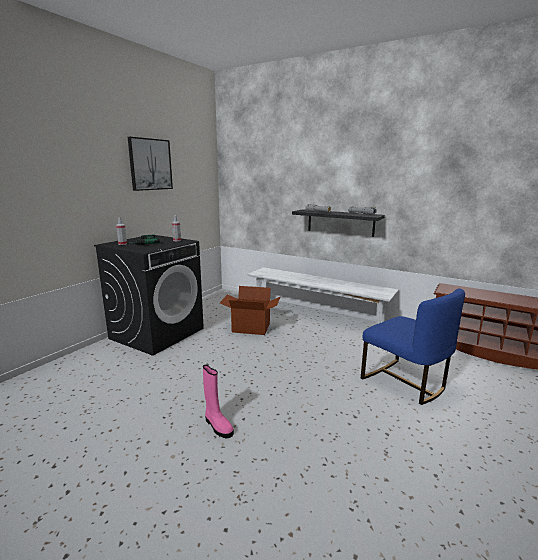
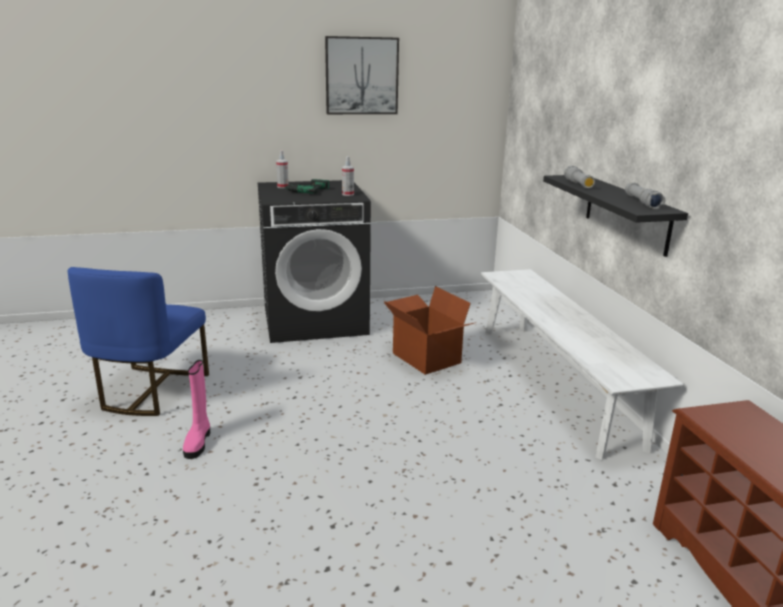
camera: 45 degrees right, 5 degrees up
(404, 382) = (489, 538): blue chair -> blue chair (150, 391)

